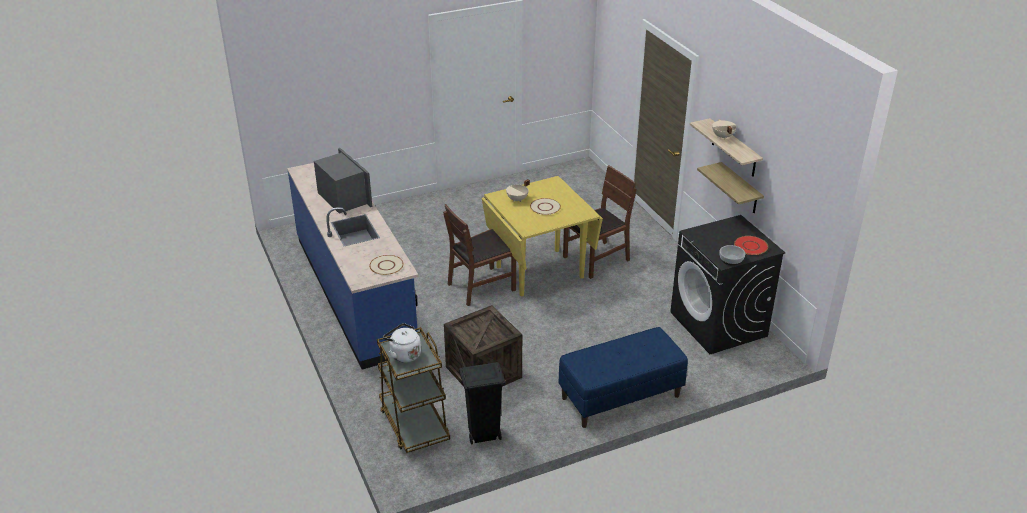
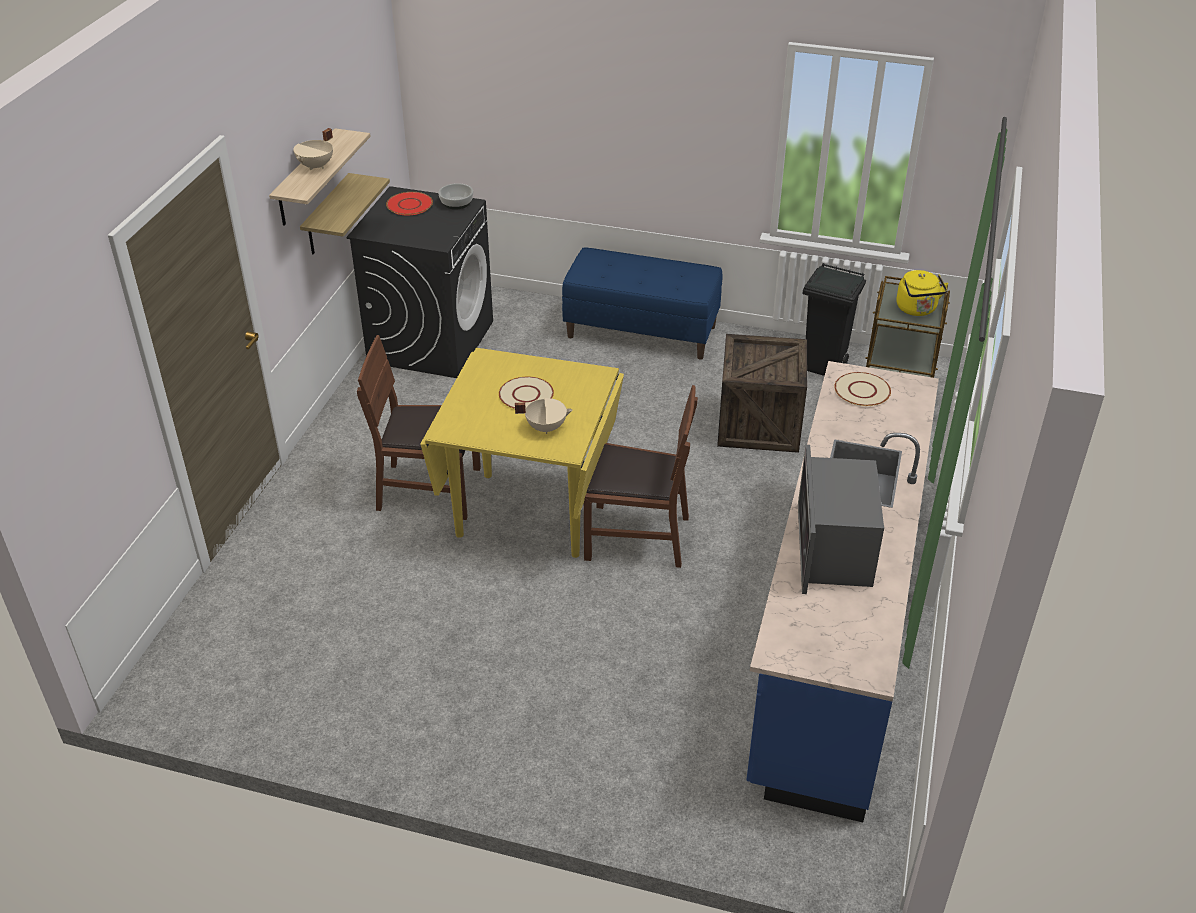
camera: 140 degrees left, 5 degrees up
(403, 354) = (917, 309): white kettle -> yellow kettle

